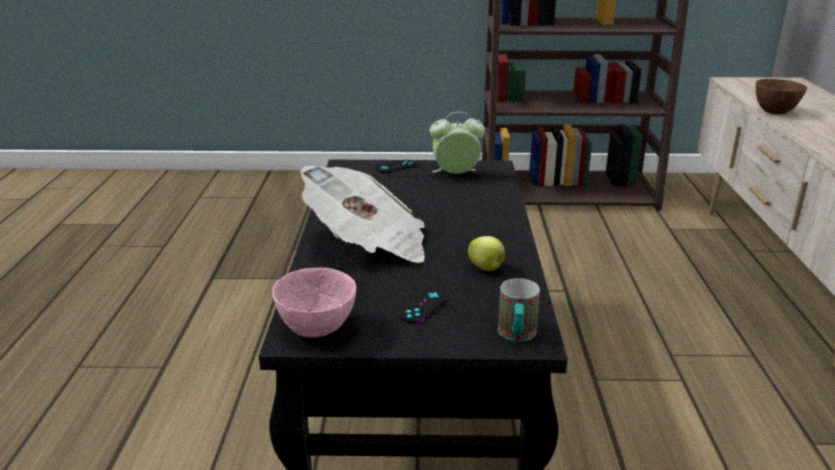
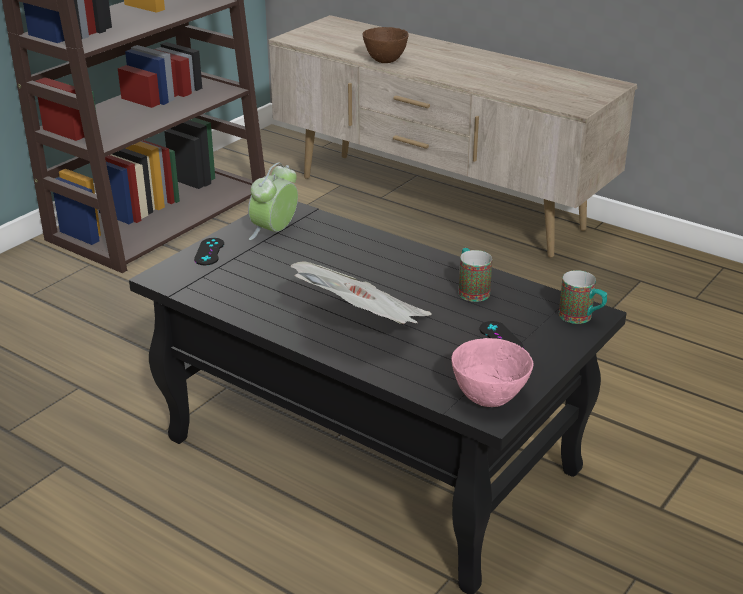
camera: 55 degrees left, 5 degrees up
(487, 268) = (471, 290): apple -> mug

